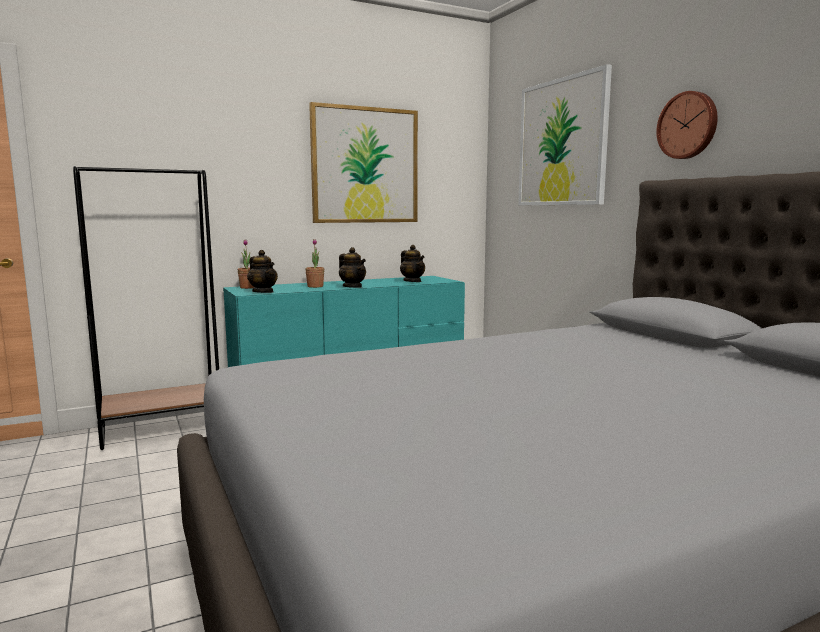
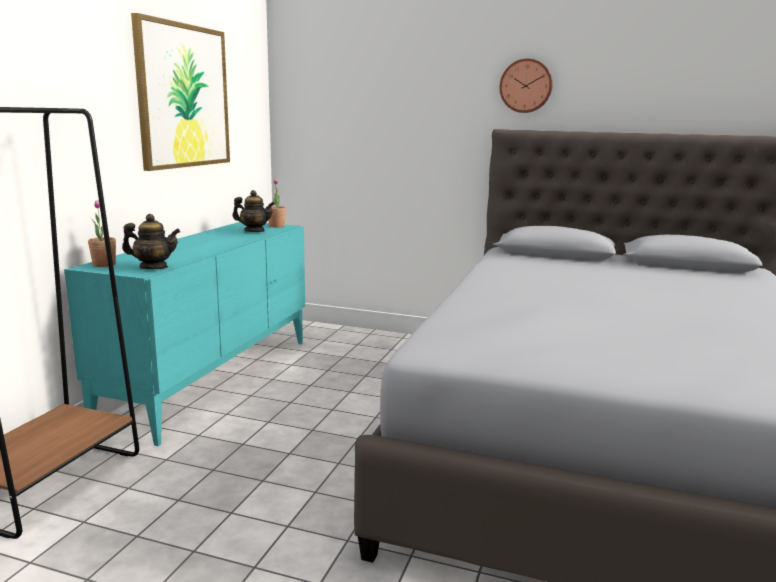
camera: 45 degrees left, 5 degrees up
(315, 286) = (181, 251): potted plant -> potted plant (276, 226)
(352, 287) = (224, 246): teapot -> none
(562, 142) = (384, 84): picture -> none

